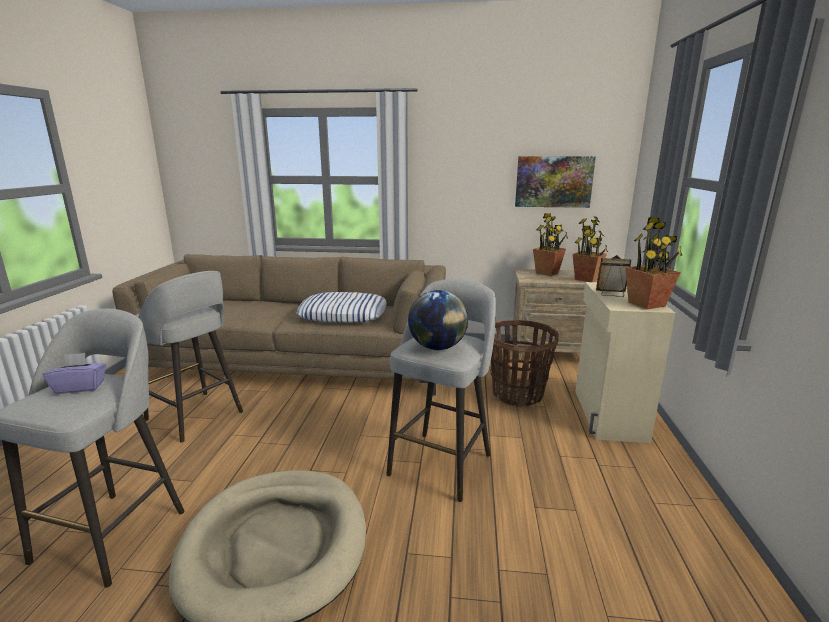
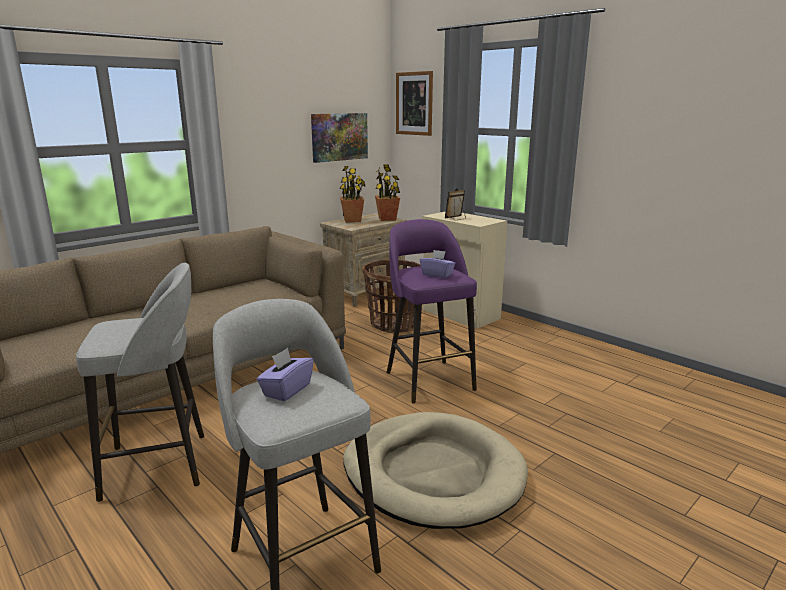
camera: 50 degrees left, 0 degrees up
(343, 314) = (230, 298): pillow -> none
(437, 347) = (437, 274): globe -> purple tissue box
(442, 463) = (428, 380): grey stool -> purple stool
(647, 304) = (485, 219): potted plant -> none
(653, 145) = (414, 103): none -> picture

